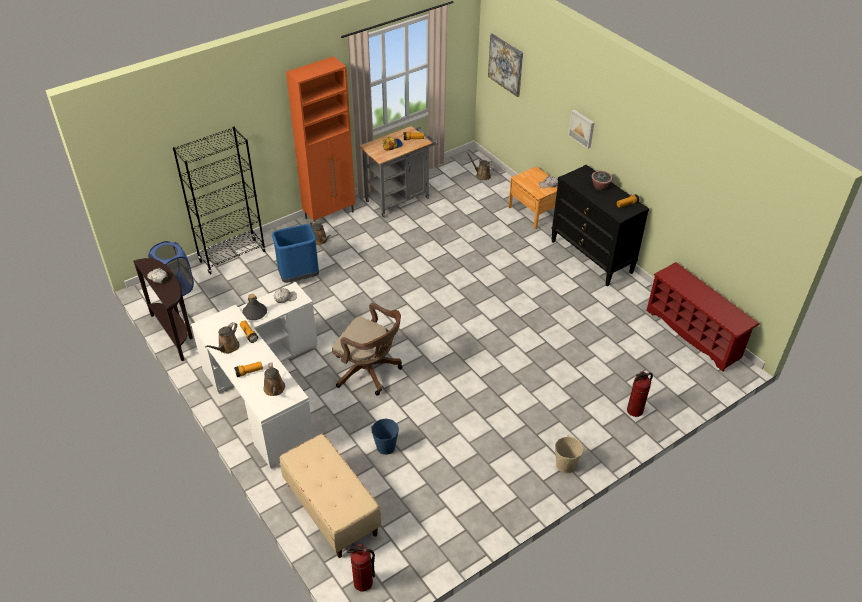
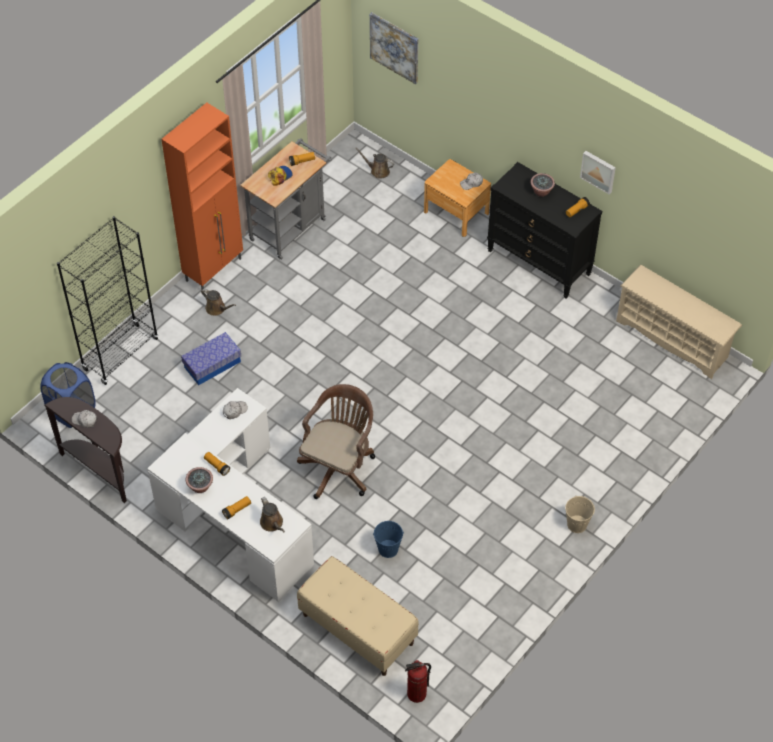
camera: 15 degrees left, 10 degrees up
(227, 347) = (200, 487): brown watering can -> potted plant
(254, 313) = (209, 437): grey bottle -> none
(299, 277) = (212, 364): blue trash can -> storage box
(369, 371) = (339, 466): brown office chair -> brown office chair turned 75 degrees counterclockwise
(582, 128) = (507, 124): picture -> picture (598, 171)
(635, 410) = (631, 446): fire extinguisher -> none
(694, 334) = (673, 339): red shoe rack -> beige shoe rack

